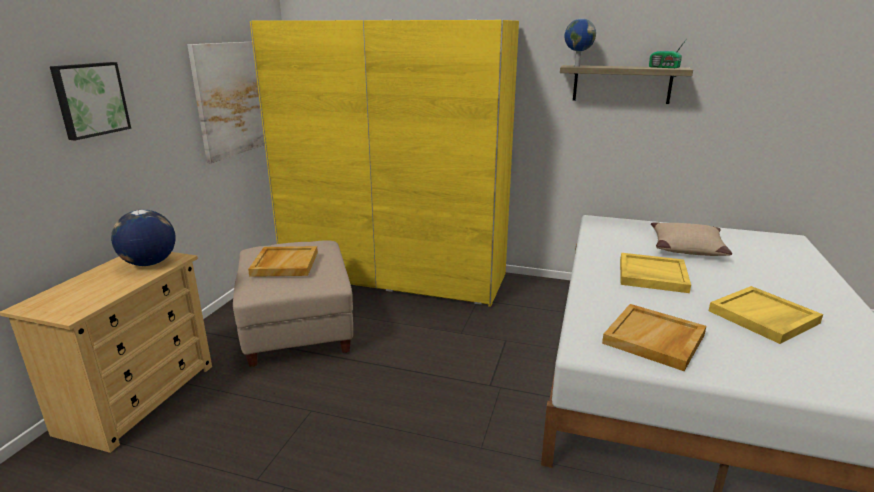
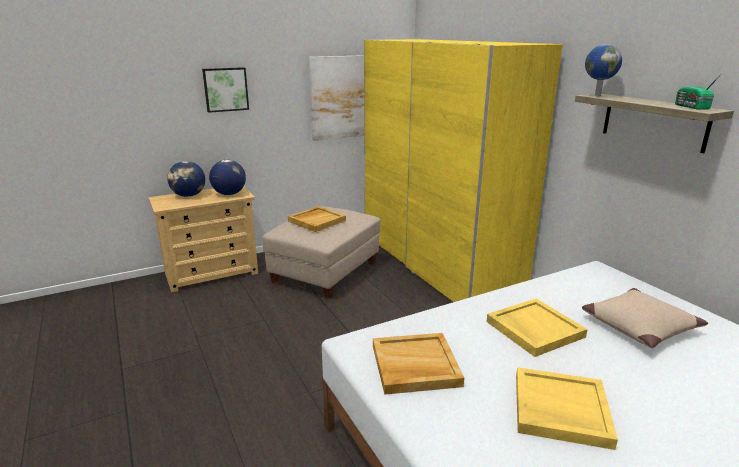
camera: 45 degrees right, 0 degrees up
(82, 286) = (189, 196): none -> globe

